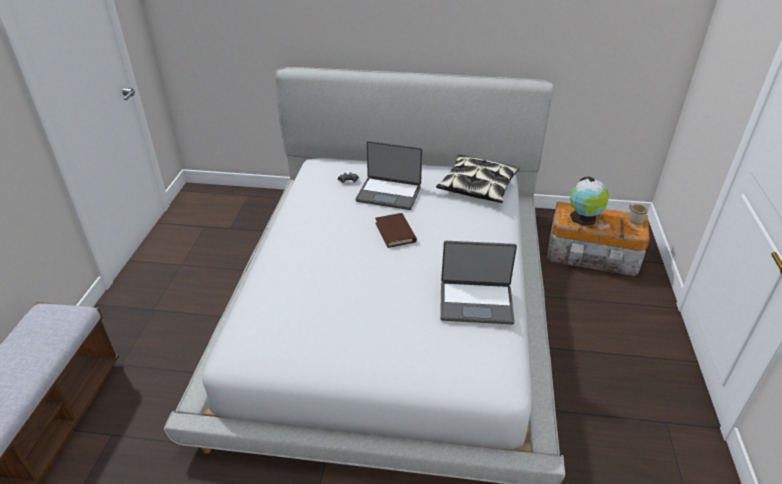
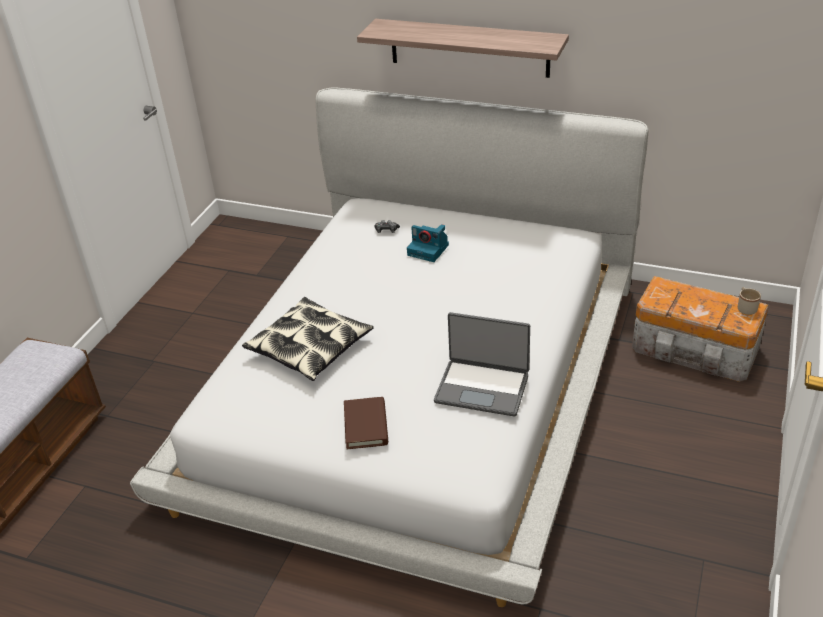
camera: 15 degrees right, 0 degrees up
(389, 193) = (429, 250): laptop -> camera
(395, 232) = (419, 298): brown book -> brown book (366, 425)
(404, 28) = (469, 48): none -> shelf
(477, 186) = (541, 249): pillow -> pillow (310, 348)
(584, 218) = (678, 301): globe -> none

